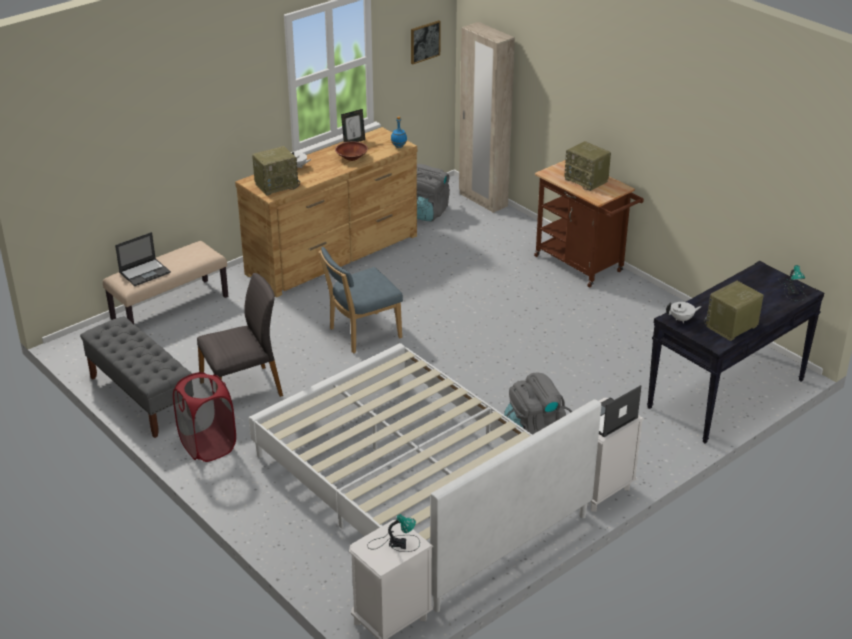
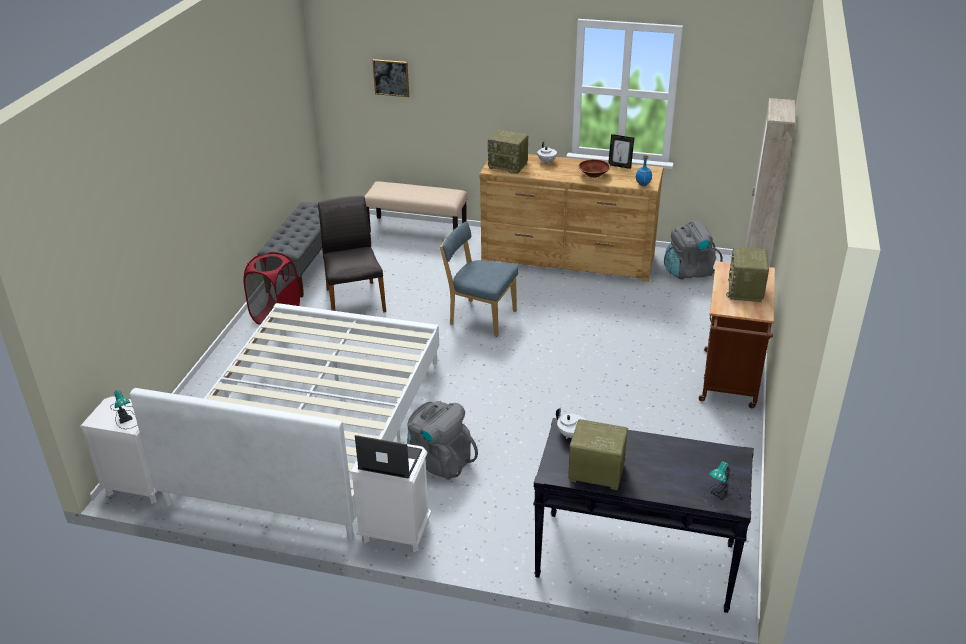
camera: 55 degrees right, 0 degrees up
(145, 272) = (396, 189): laptop -> none
(242, 389) = (354, 300): grey chair -> grey chair turned 135 degrees counterclockwise
(424, 42) = (747, 104): picture -> picture (391, 77)

